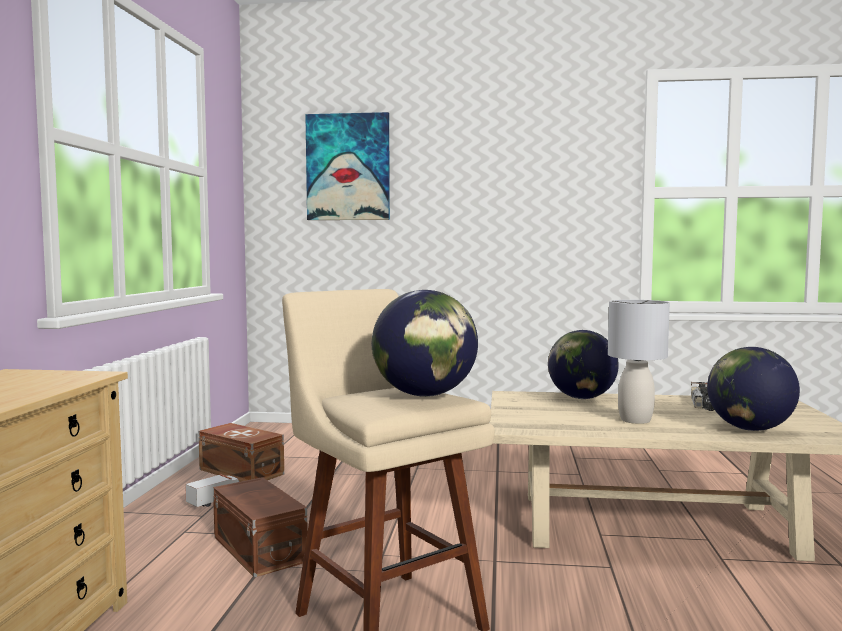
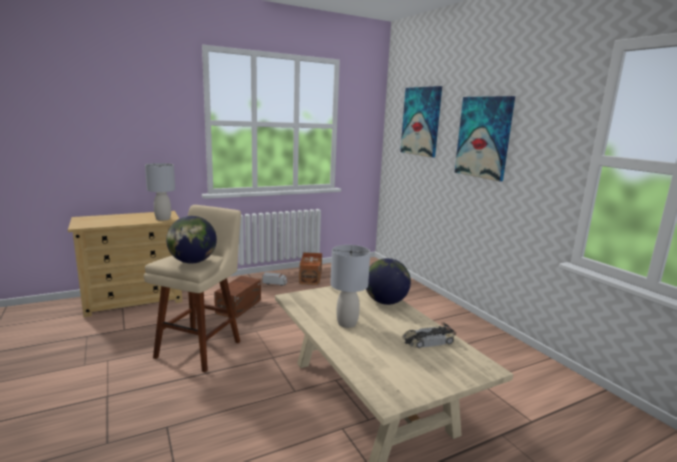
camera: 55 degrees right, 10 degrees up
(67, 377) = (162, 219): none -> grey table lamp
(484, 182) = (484, 137): none -> picture
(750, 429) = (368, 361): globe -> none

